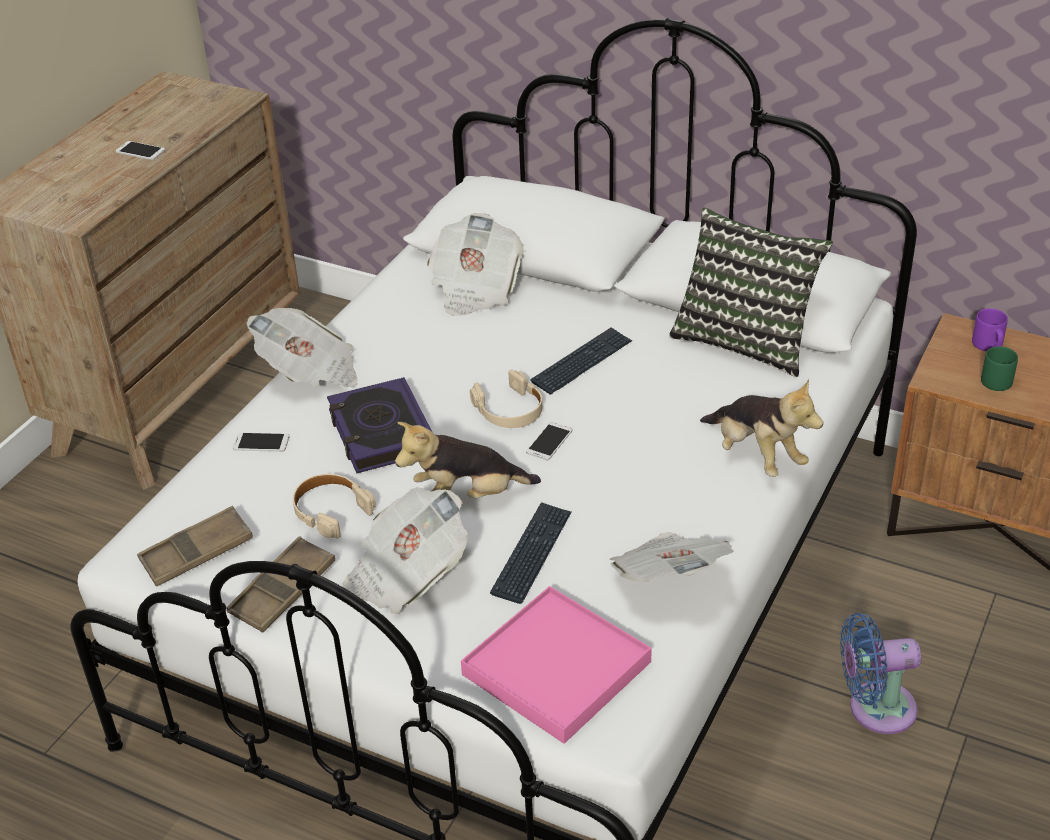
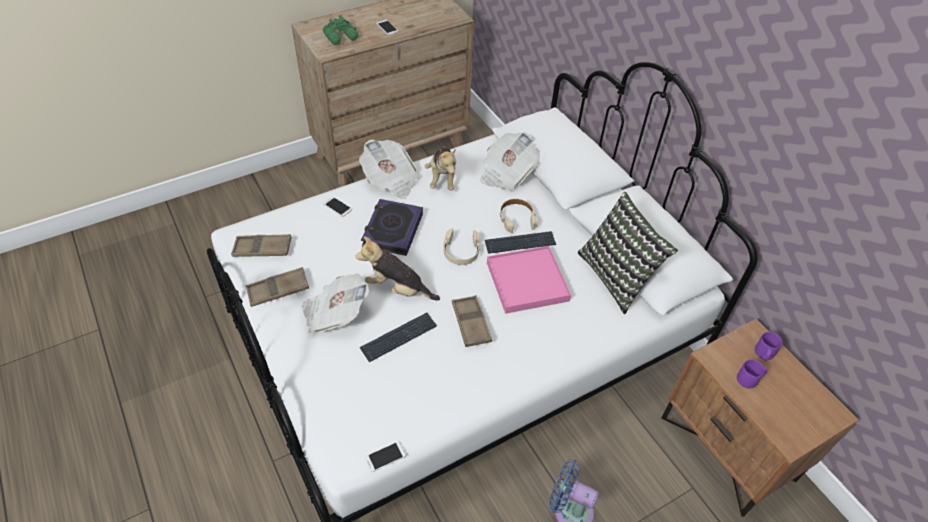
camera: 30 degrees right, 10 degrees up
(79, 191) = (342, 37): none -> green binoculars
(331, 511) = (334, 260): beige headphones -> beige headphones (516, 218)
(549, 441) = (463, 280): phone -> phone (385, 456)
(556, 668) = (353, 407): pink tray -> pink tray (527, 281)
(613, 486) = (471, 323): none -> brown tray
(669, 579) = (449, 393): newspaper -> none
(756, 456) = (558, 348): plush toy -> plush toy (442, 178)
(999, 380) = (749, 379): green mug -> purple mug

